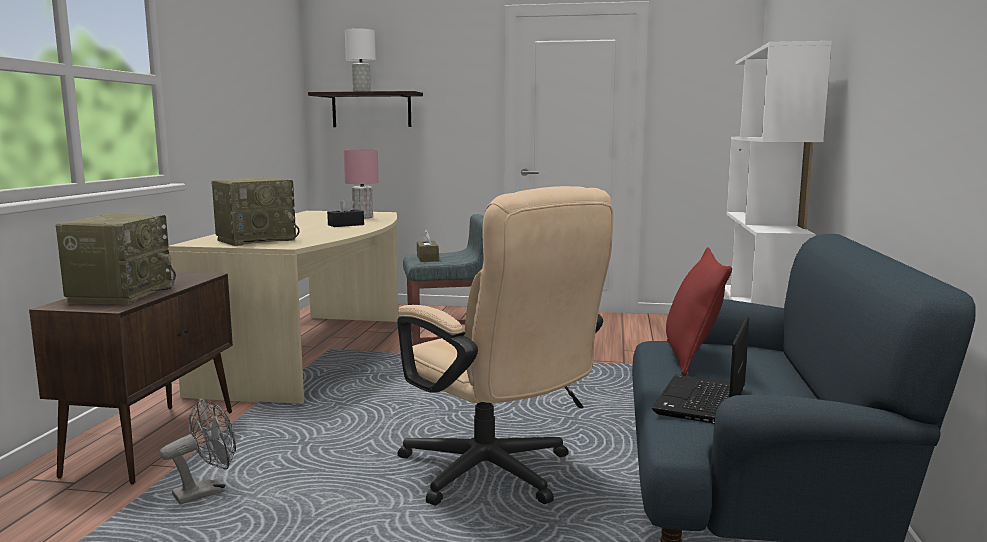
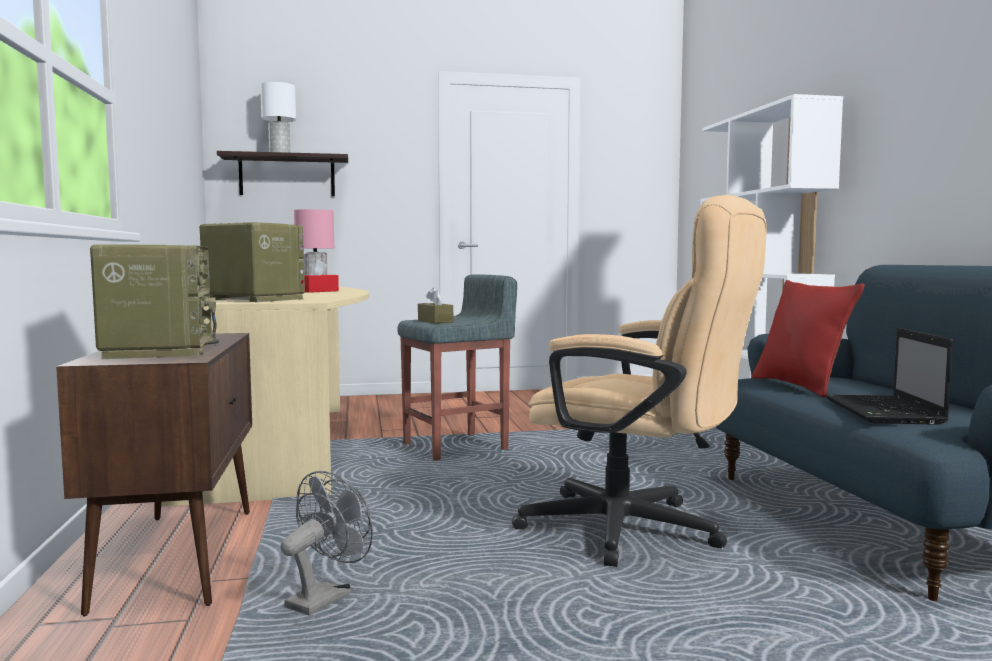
camera: 20 degrees left, 5 degrees down
(257, 240) = (252, 299): radio -> radio turned 90 degrees counterclockwise
(346, 225) = (317, 291): black tissue box -> red tissue box

